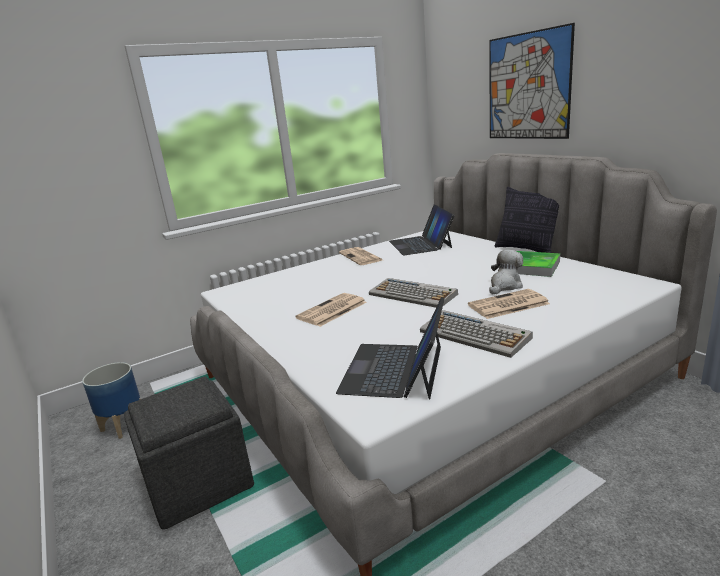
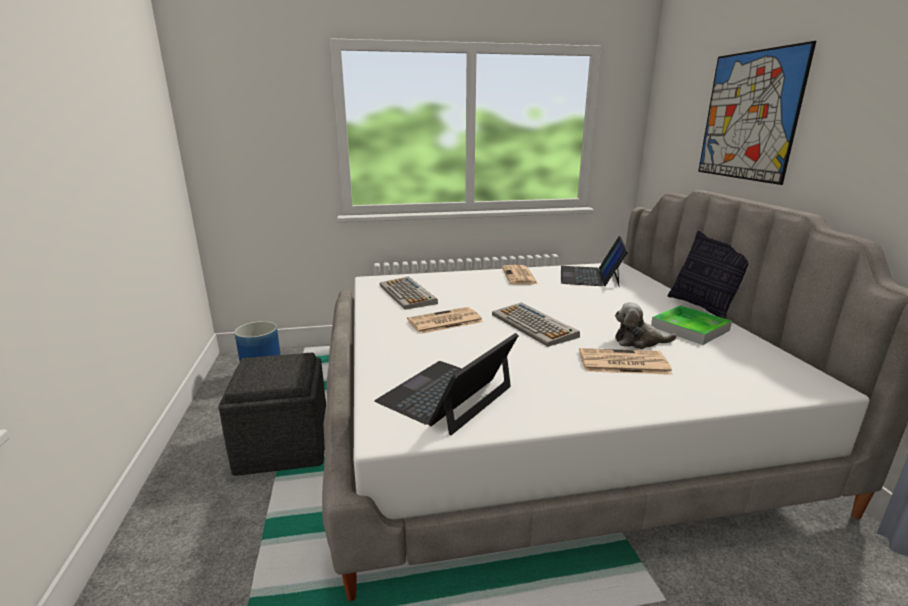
camera: 20 degrees right, 0 degrees up
(475, 335) = (557, 384): keyboard -> keyboard (408, 294)
(505, 286) = (639, 341): plush toy -> plush toy turned 150 degrees counterclockwise

